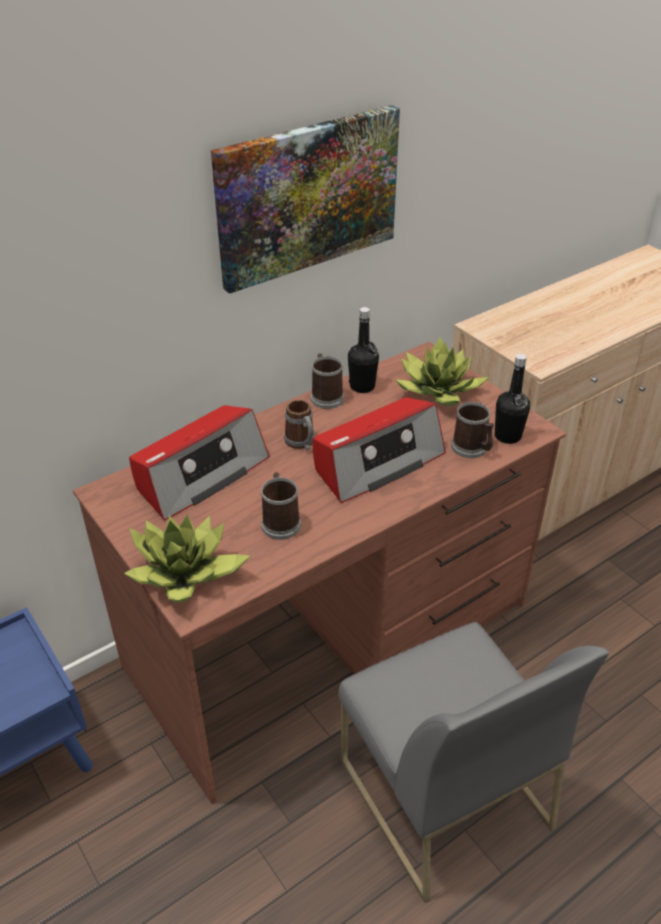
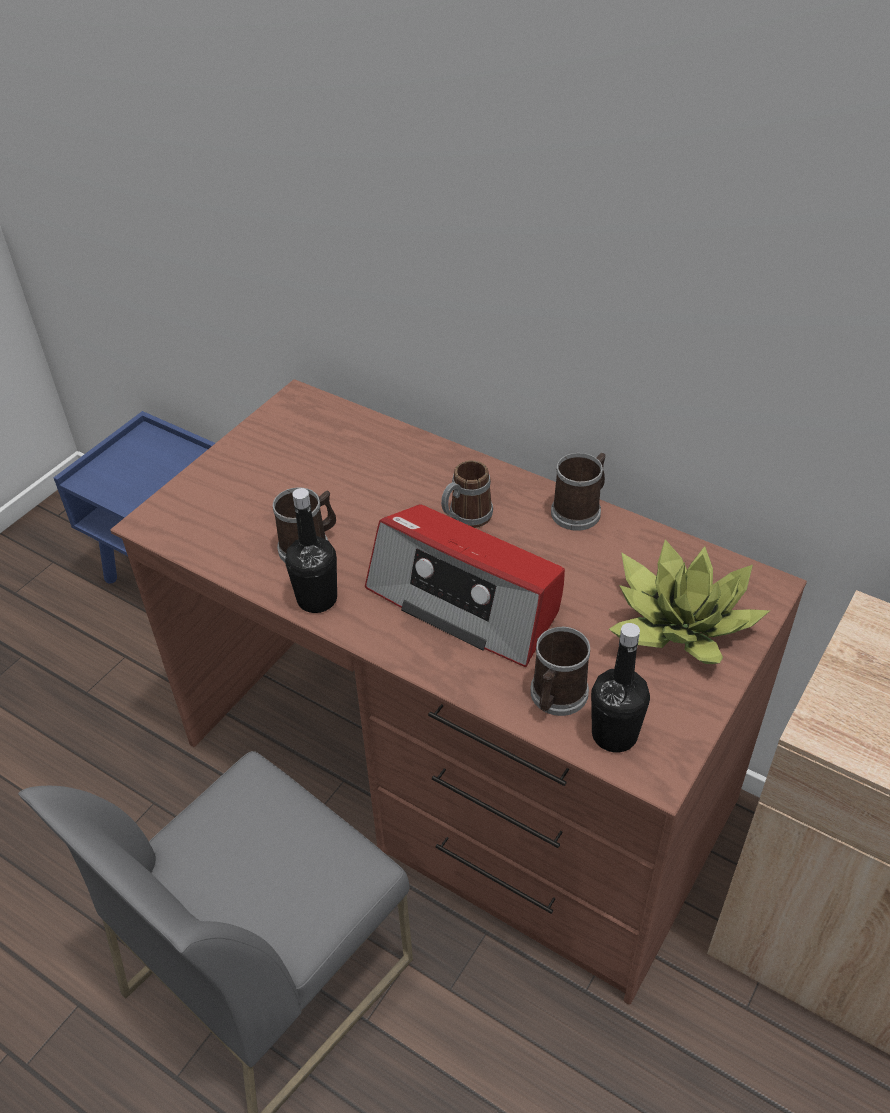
camera: 70 degrees right, 5 degrees up
(185, 573) = (199, 500): potted plant -> none
(200, 474) = (361, 455): radio -> none
(307, 196) = (628, 223): picture -> none
(362, 386) = (628, 539): black bottle -> black bottle (317, 599)

